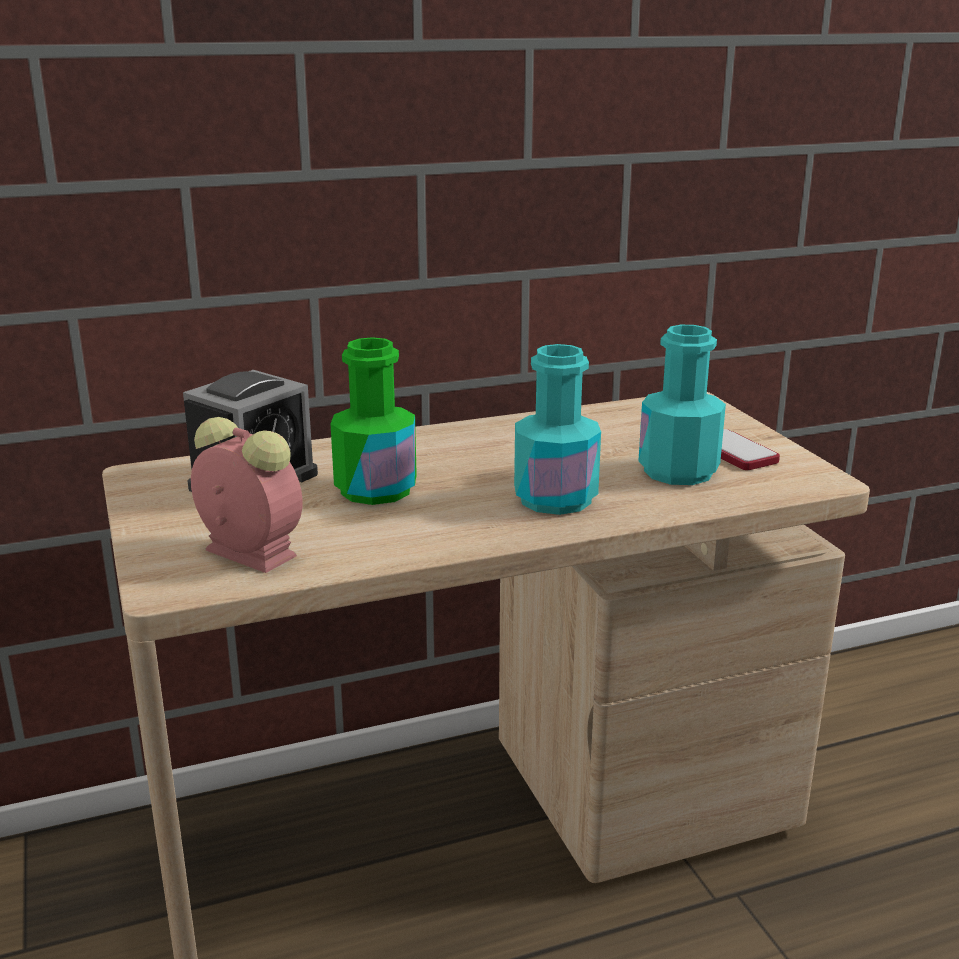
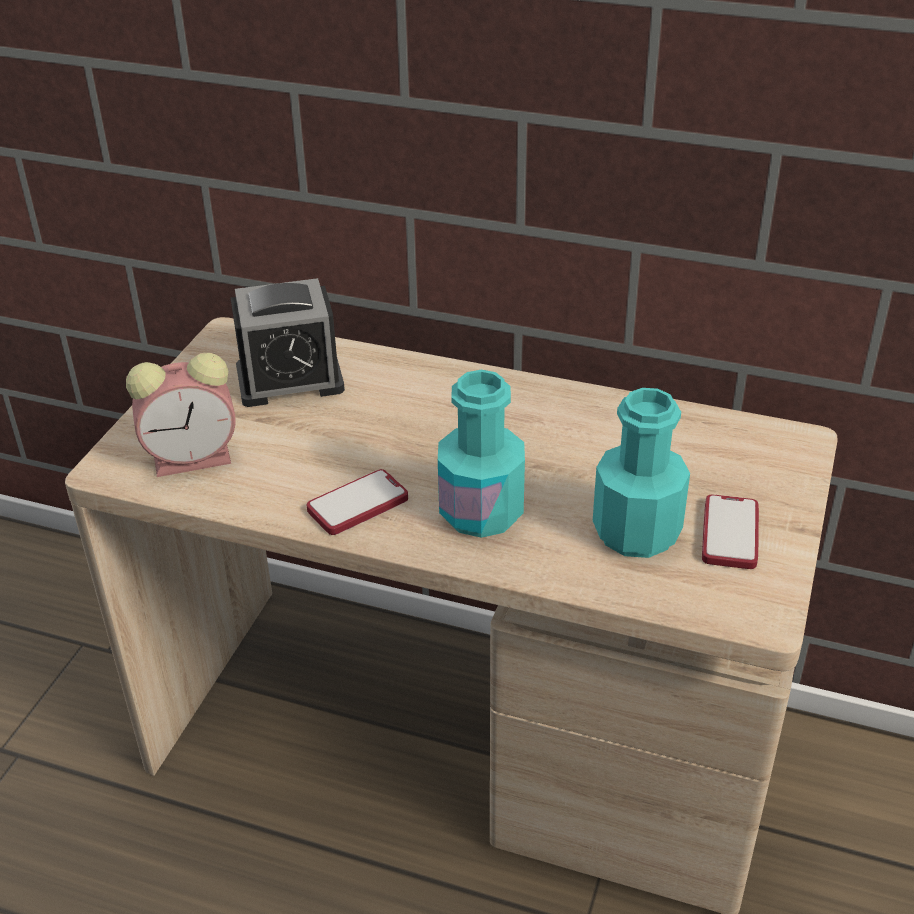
camera: 40 degrees right, 15 degrees up
(247, 552) = (195, 457): alarm clock -> alarm clock turned 90 degrees clockwise
(376, 489) = (361, 431): green bottle -> none
(451, 528) = (358, 504): none -> phone

